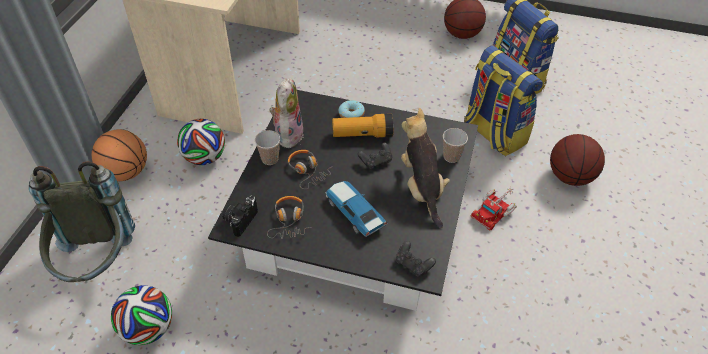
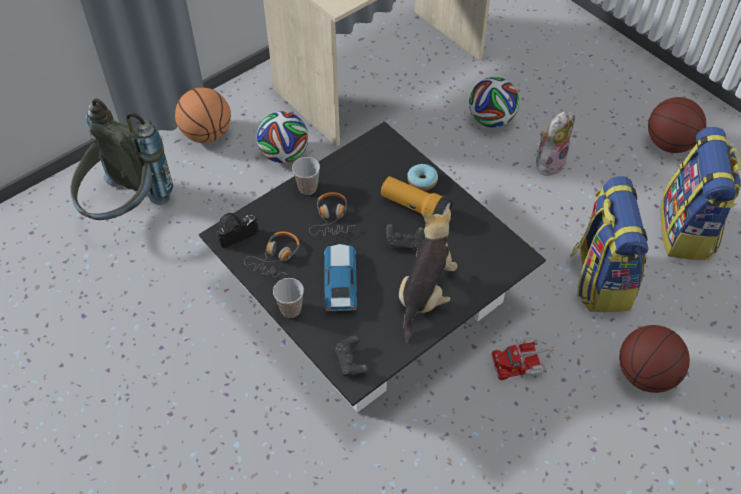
camera: 35 degrees right, 5 degrees up
(148, 329) = (125, 290): football -> football (491, 120)
(288, 134) = (344, 171): plush toy -> plush toy (549, 162)
(451, 157) = (484, 278): cup -> cup (290, 309)

